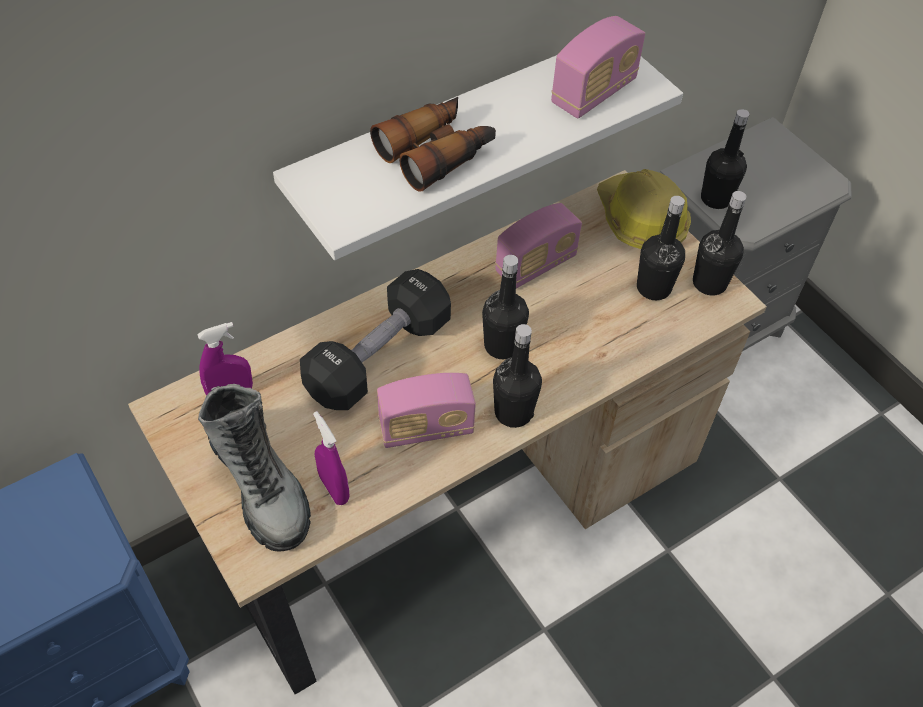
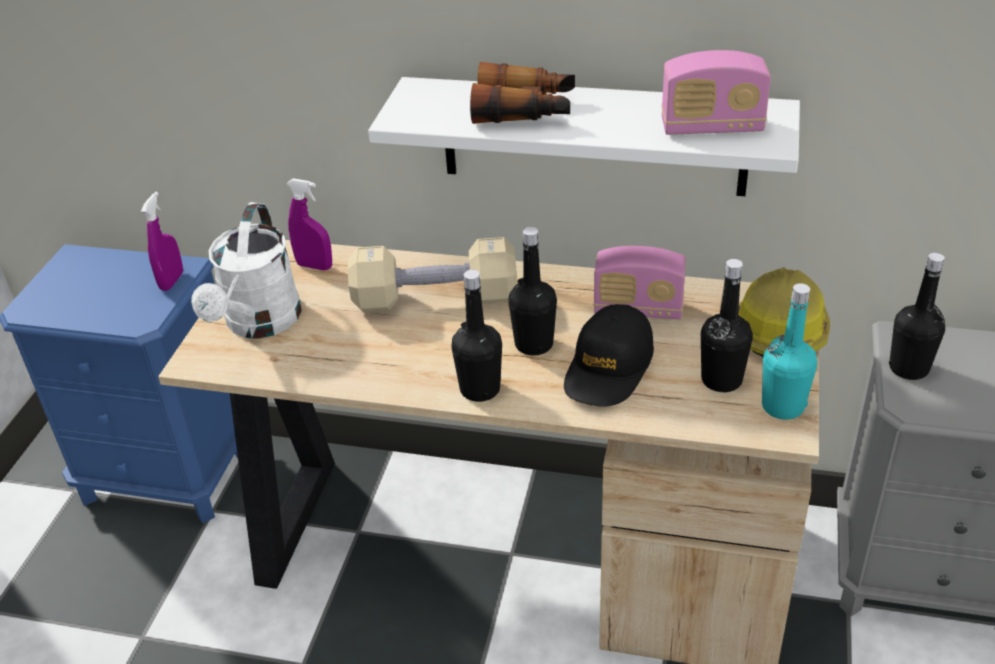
camera: 50 degrees right, 15 degrees down
(260, 486) = (259, 324): boot -> white watering can
(334, 488) = (297, 354): purple spray bottle -> purple spray bottle (171, 281)
(378, 357) = (435, 299): black dumbbell -> beige dumbbell
(426, 428) = (404, 359): radio -> none
(576, 329) = (609, 368): none -> black cap
(709, 283) = (782, 406): black bottle -> turquoise bottle

